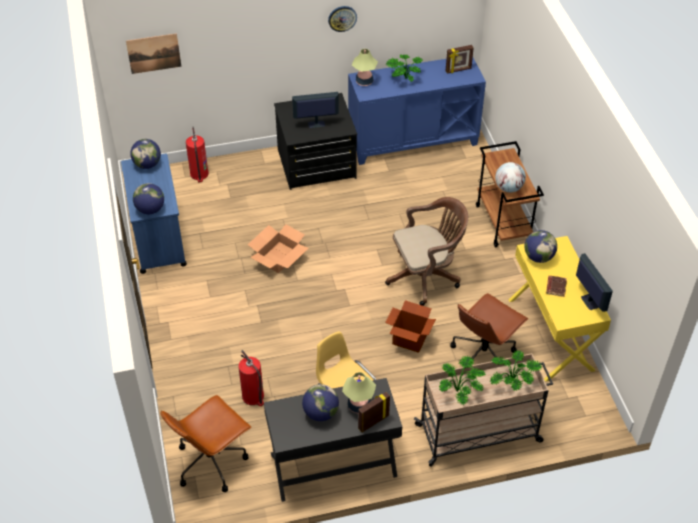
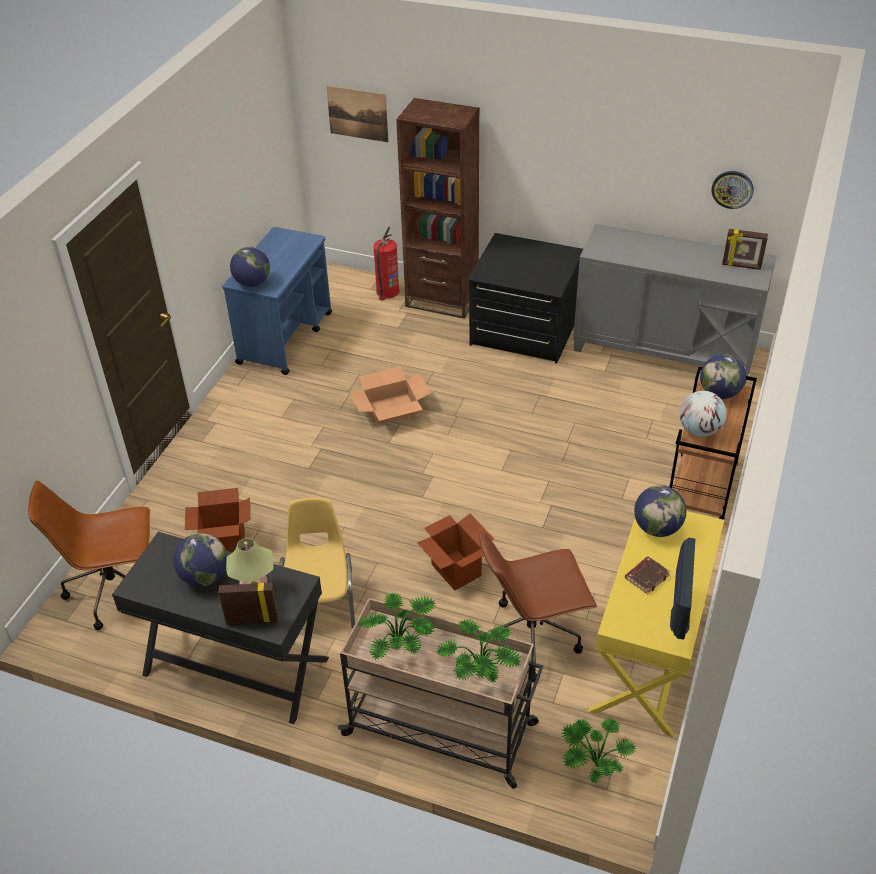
camera: 35 degrees right, 5 degrees down
(147, 164) = (294, 240): globe -> globe (719, 393)
(243, 165) = (442, 300): none -> brown bookcase
(253, 396) = (224, 543): fire extinguisher -> cardboard box
(316, 124) = (521, 270): monitor -> none
(342, 18) = (597, 140): wall clock -> wall clock (732, 189)
(364, 81) = (607, 238): table lamp -> none
(403, 78) = (659, 251): potted plant -> potted plant (592, 763)
(413, 141) = (663, 350): blue cabinet -> grey cabinet
(426, 276) = (544, 507): brown office chair -> none

